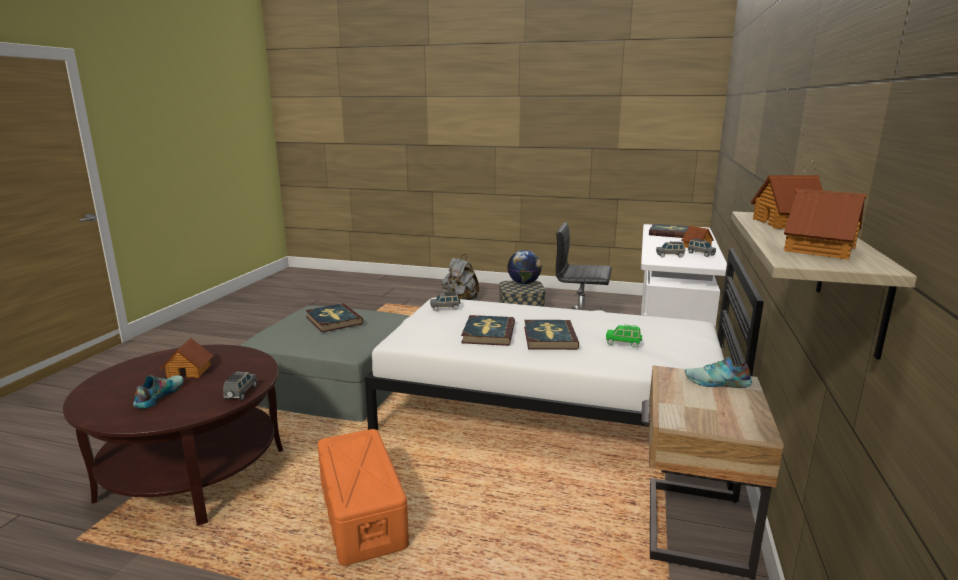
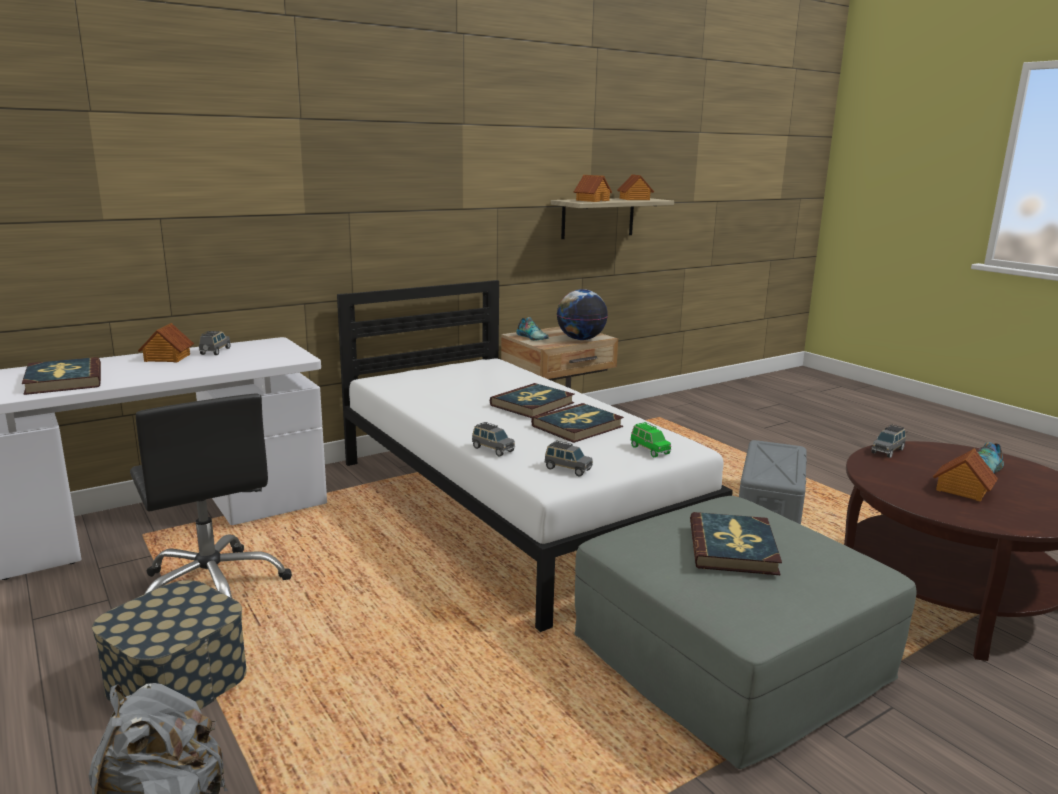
camera: 140 degrees left, 0 degrees up
(362, 514) = (769, 507): orange storage box -> grey storage box
(524, 283) = (139, 624): globe -> globe (581, 339)
(623, 343) = (487, 383): green toy car -> green toy car (649, 450)
(670, 256) = (252, 358): grey toy car -> grey toy car (492, 449)

